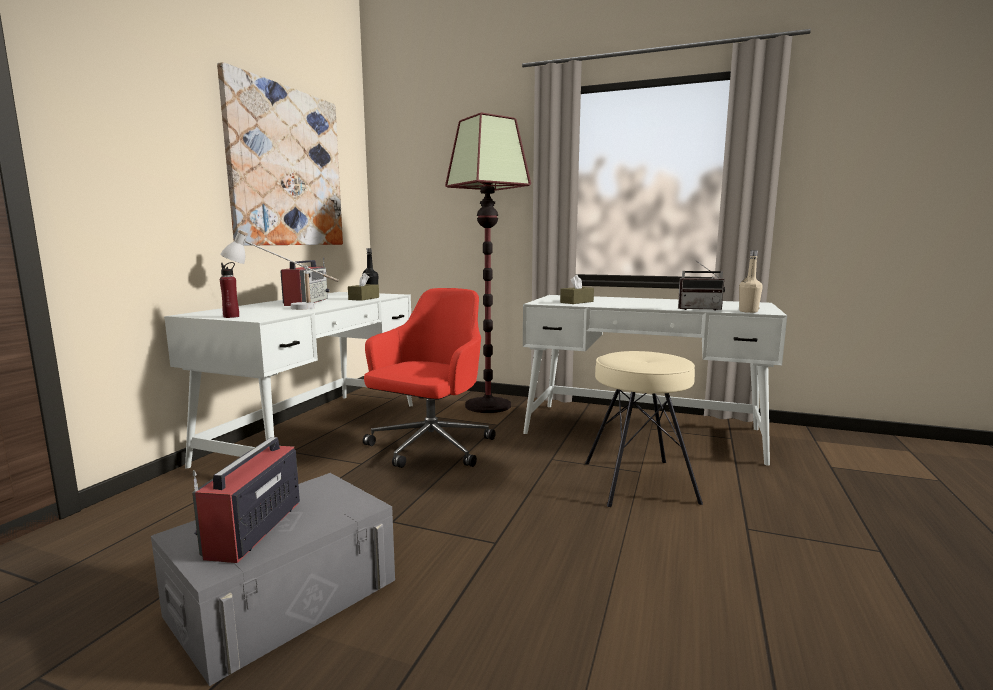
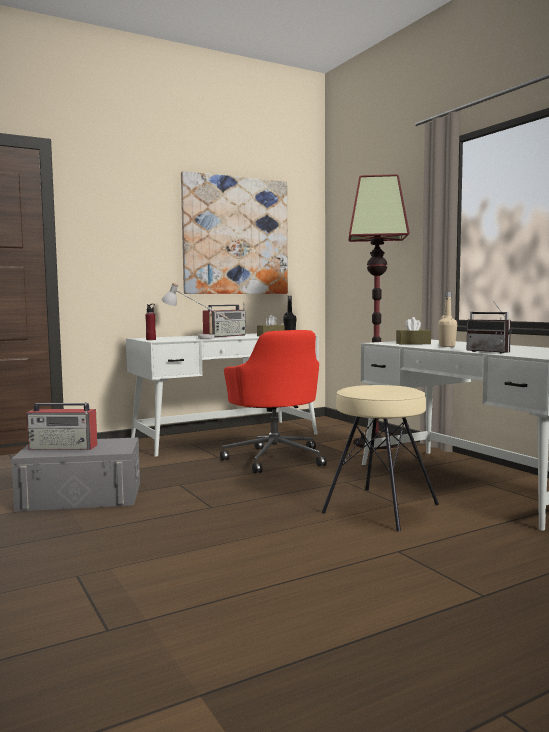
camera: 40 degrees right, 5 degrees down
(253, 529) = (64, 447): radio -> radio turned 135 degrees counterclockwise
(429, 447) = (275, 458): red office chair -> red office chair turned 90 degrees clockwise
(748, 311) = (528, 355): beige bottle -> beige bottle (447, 346)

